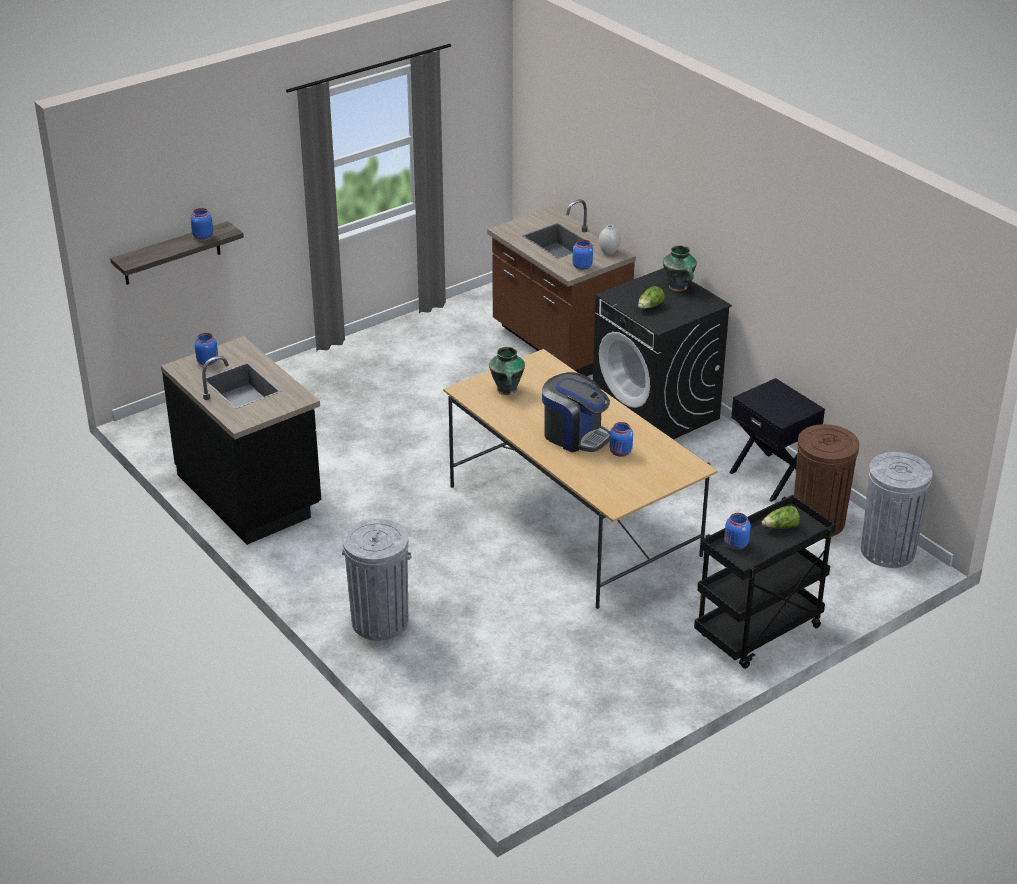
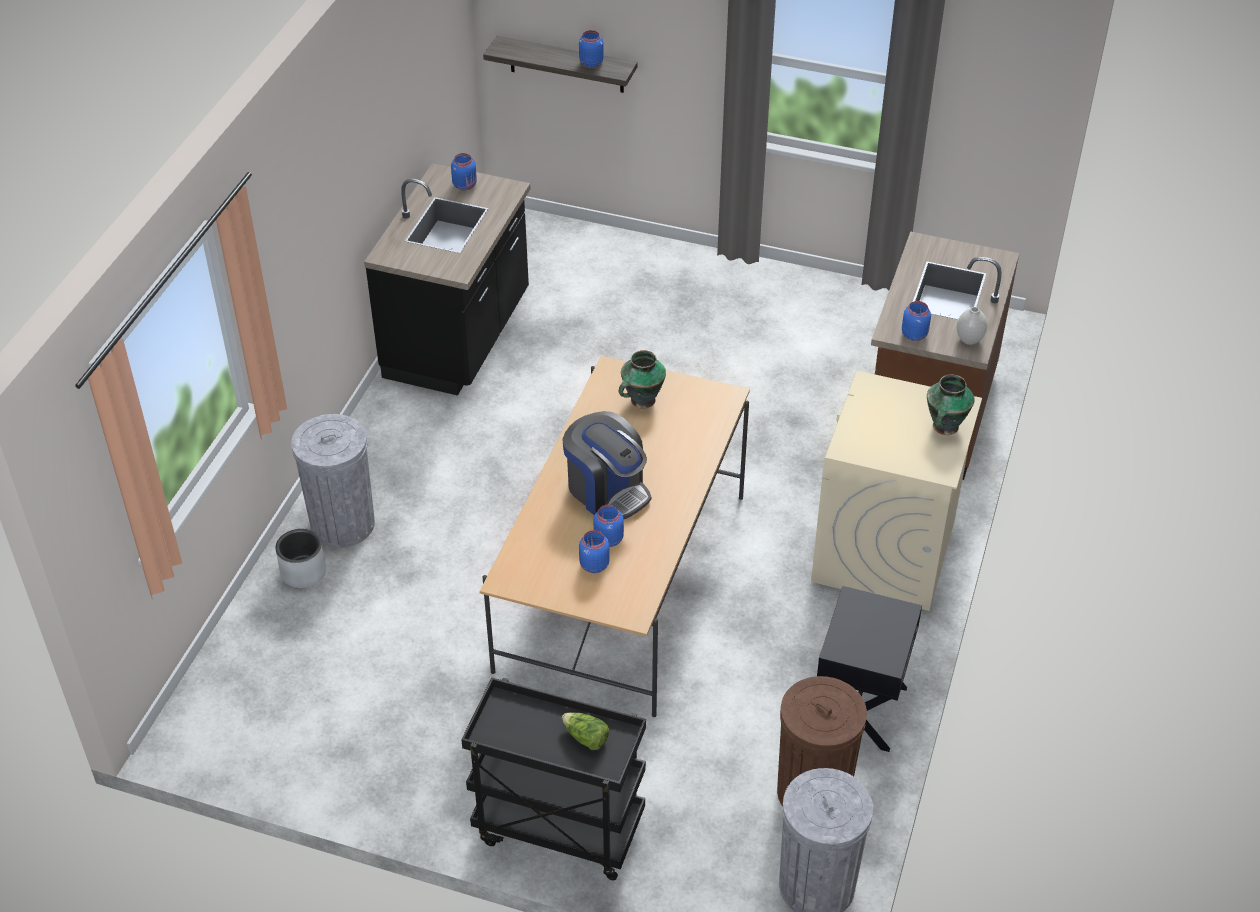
camera: 55 degrees right, 10 degrees up
(408, 659) = (303, 572): none -> grey planter
(575, 435) = (607, 490): coffee machine -> coffee machine turned 45 degrees counterclockwise
(650, 307) = (876, 424): lettuce -> none
(656, 412) = (884, 552): black washing machine -> beige washing machine
(735, 545) = (519, 712): blue jar -> blue jar (593, 565)

